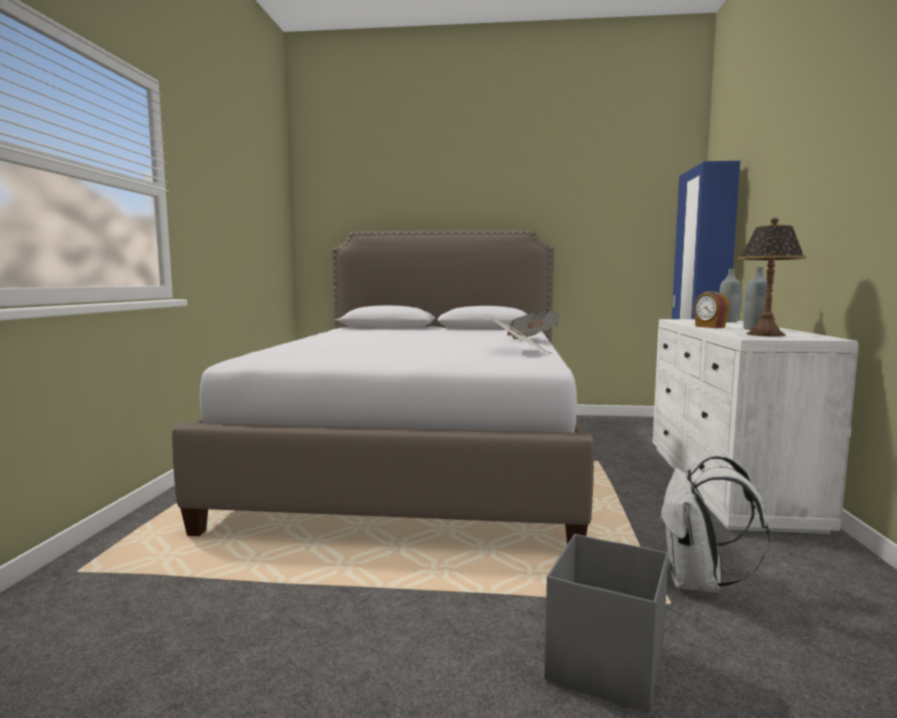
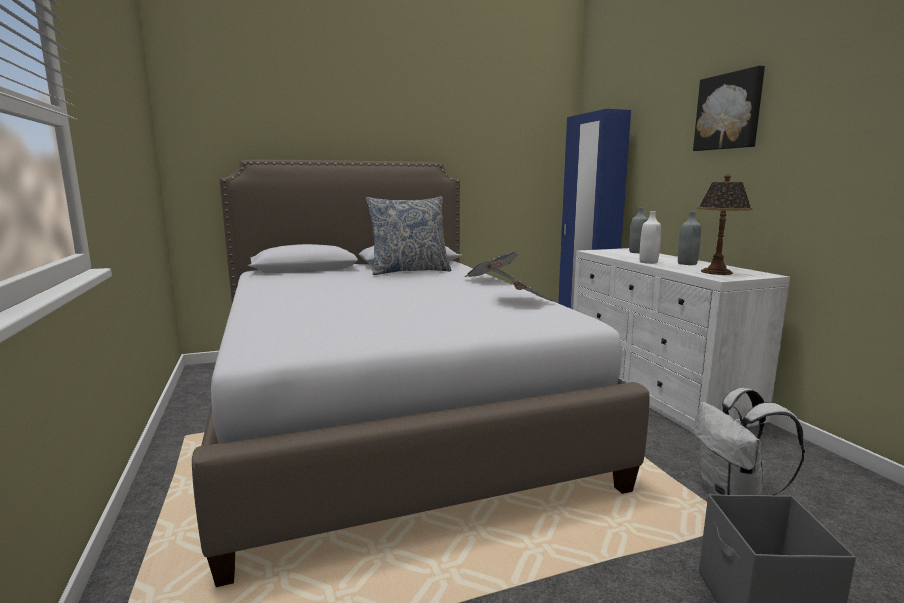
camera: 25 degrees left, 5 degrees up
(472, 332) = (409, 271): none -> pillow
(709, 327) = (648, 262): alarm clock -> white bottle
(818, 148) = (729, 111): none -> picture

